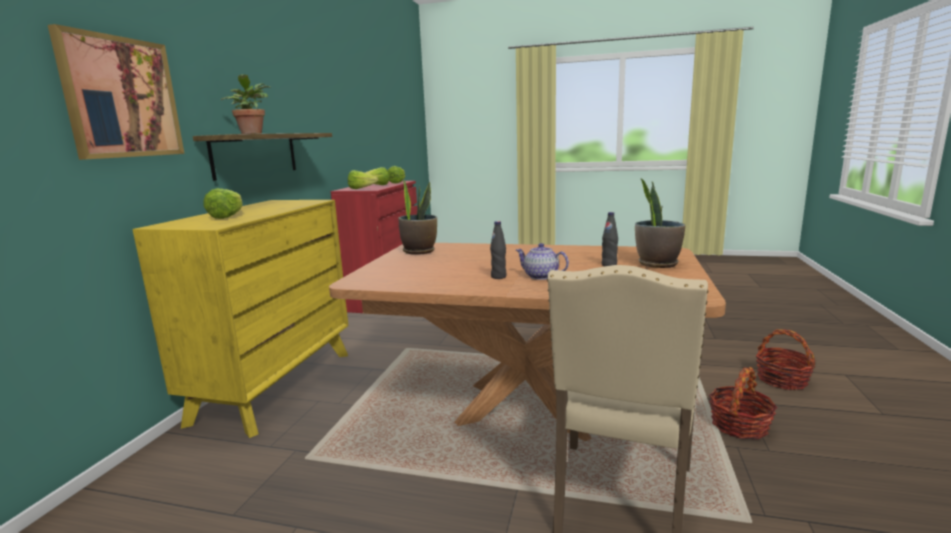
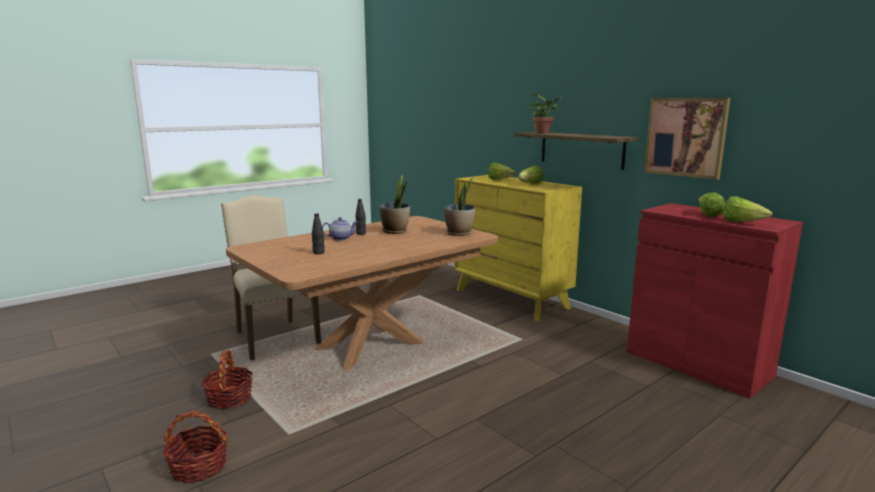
camera: 125 degrees right, 0 degrees up
(121, 98) = (504, 110): picture -> picture (685, 137)
(362, 189) = (669, 208): lettuce -> lettuce (530, 184)
(657, 264) = (289, 260): potted plant -> potted plant (395, 231)

